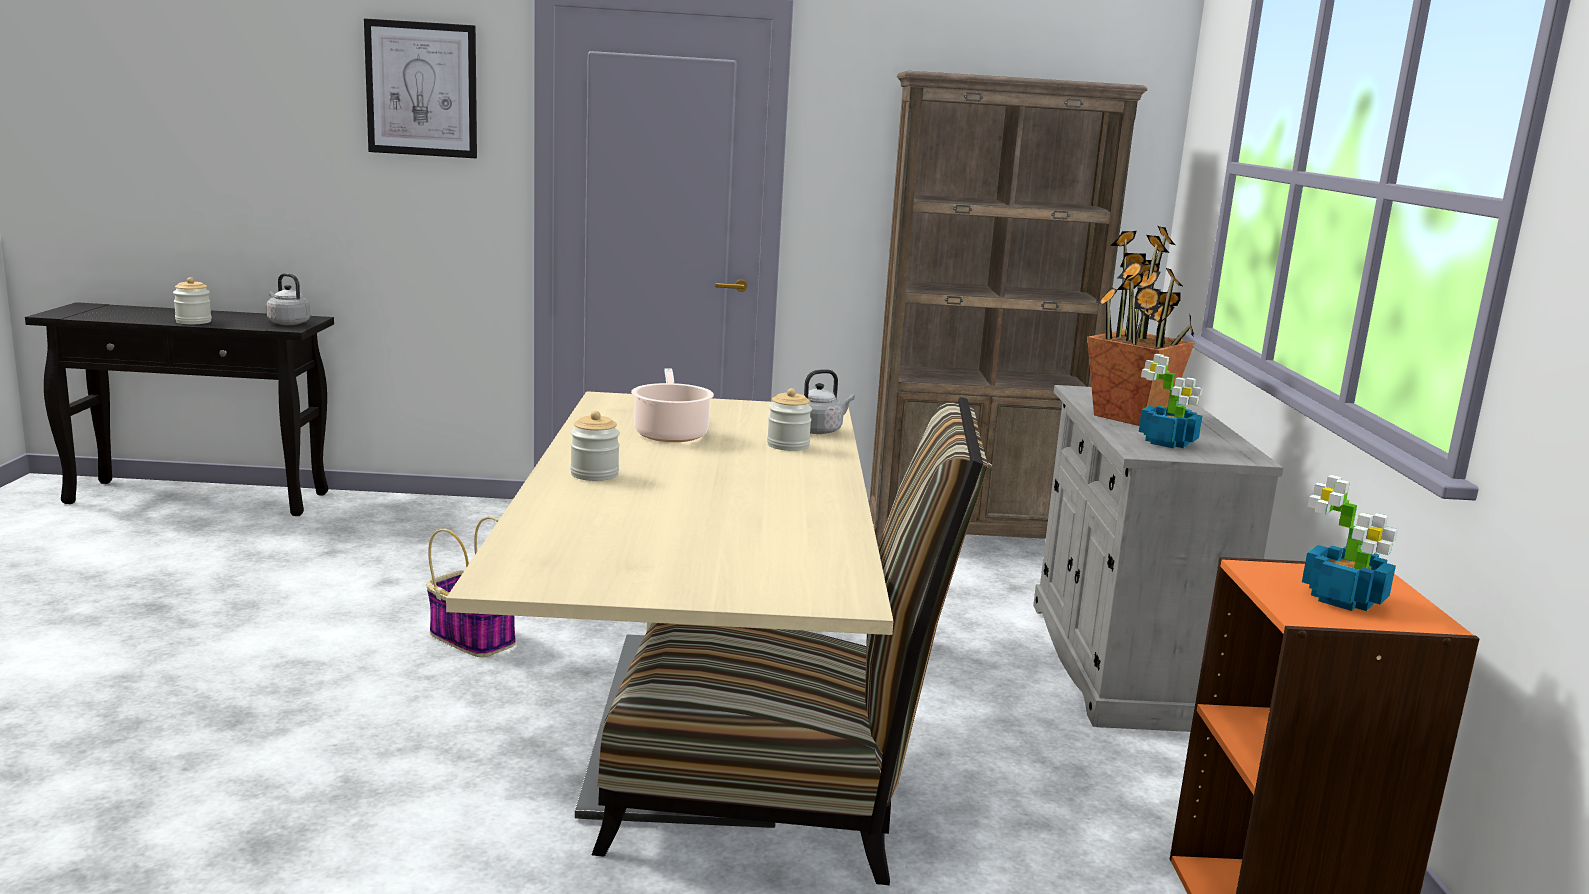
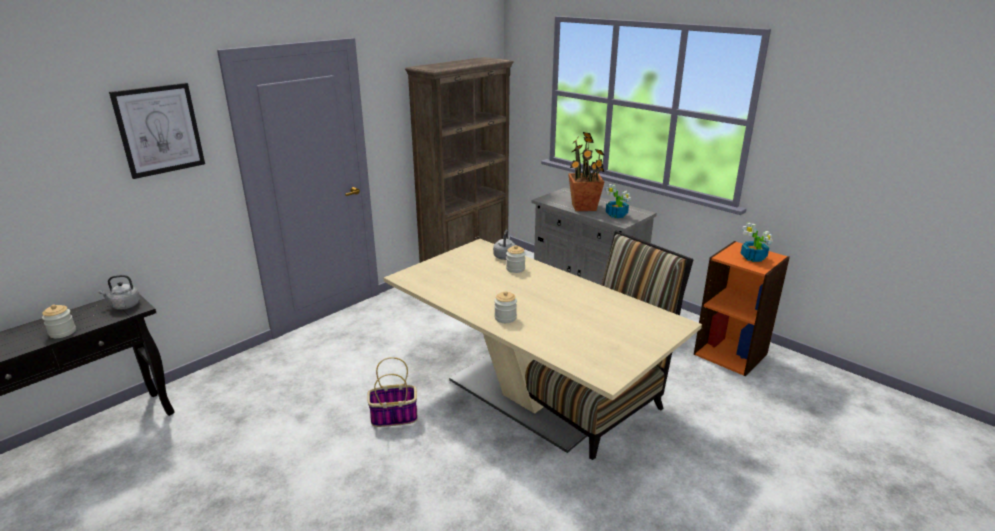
camera: 45 degrees left, 10 degrees up
(671, 433) = (471, 283): cooking pot -> none

